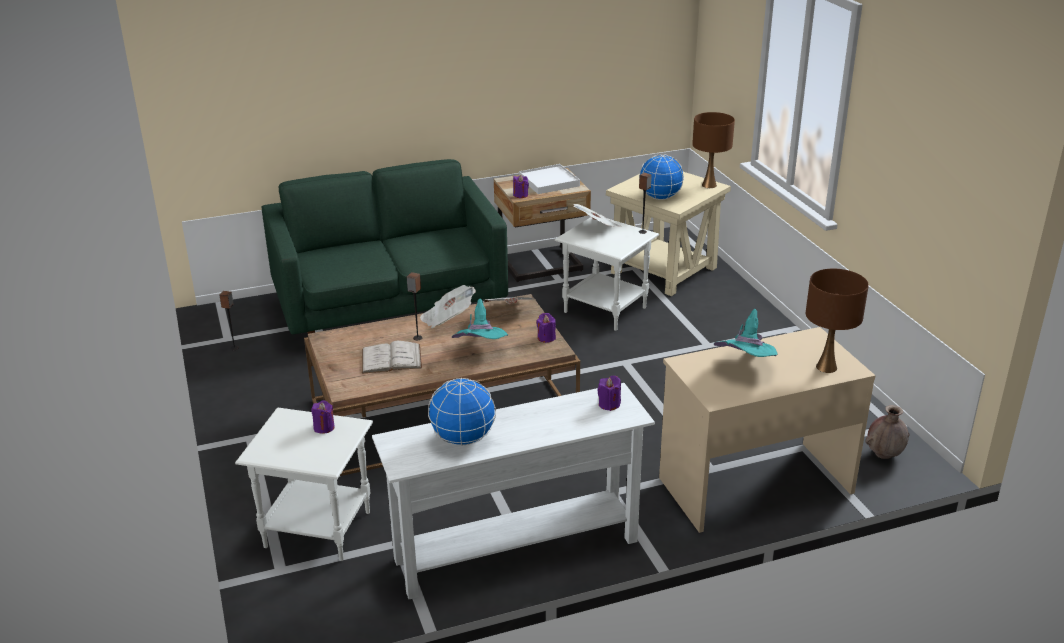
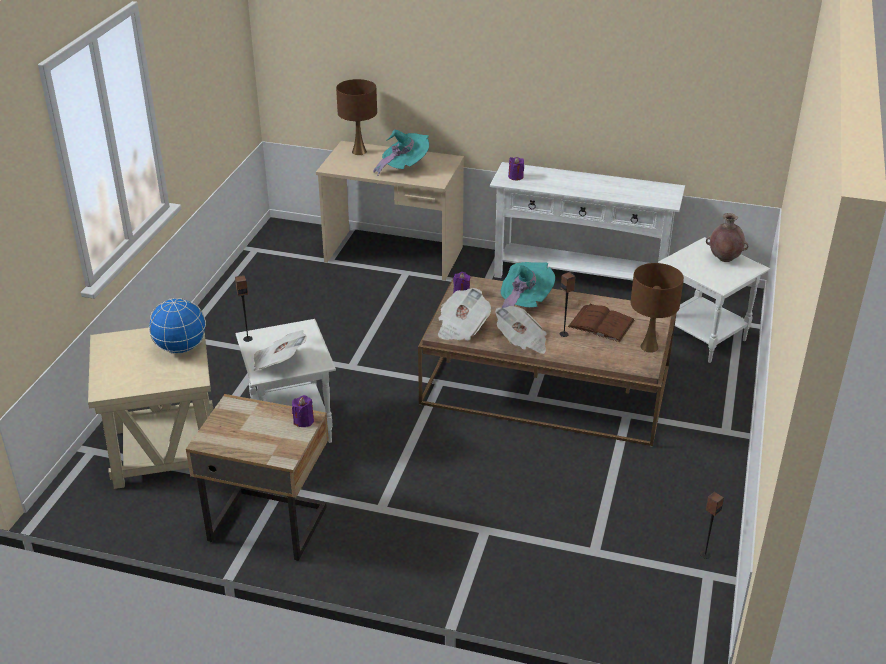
camera: 145 degrees left, 5 degrees up
(324, 427) = (696, 267): purple candle -> none
(390, 307) = (495, 537): green sofa -> none
(391, 359) = (601, 323): white book -> brown book
(463, 439) = (623, 189): globe -> none
(549, 182) = (243, 430): white tray -> none
(709, 185) = (107, 344): brown table lamp -> brown table lamp (649, 347)
(884, 455) = (292, 239): brown vase -> brown vase (724, 259)

